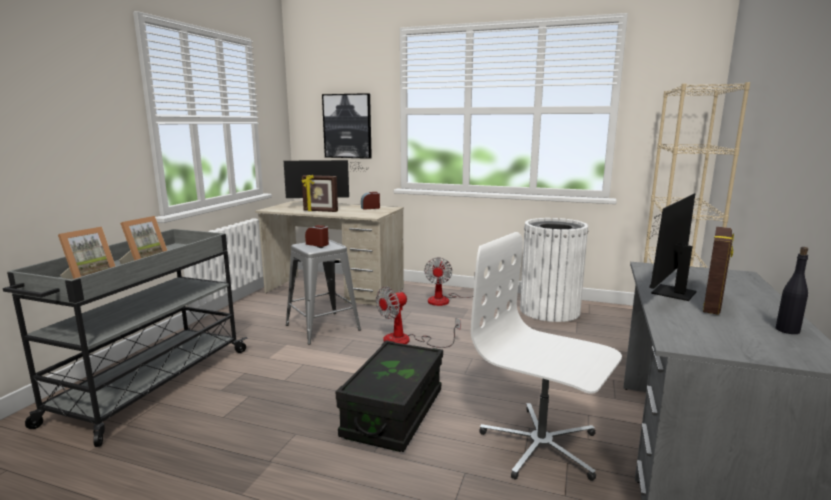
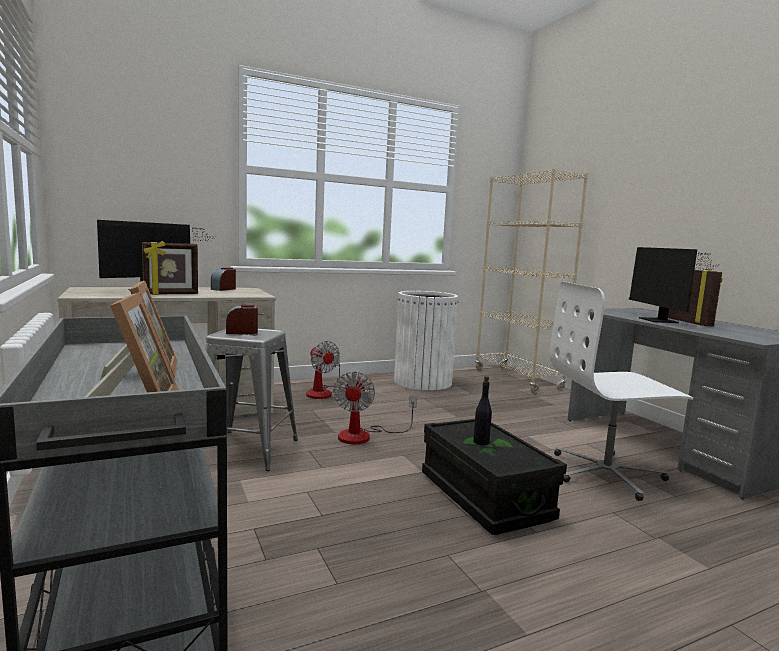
camera: 45 degrees left, 5 degrees down
(347, 126) = (157, 180): picture -> none
(787, 330) = (750, 328): black bottle -> black bottle (481, 442)

